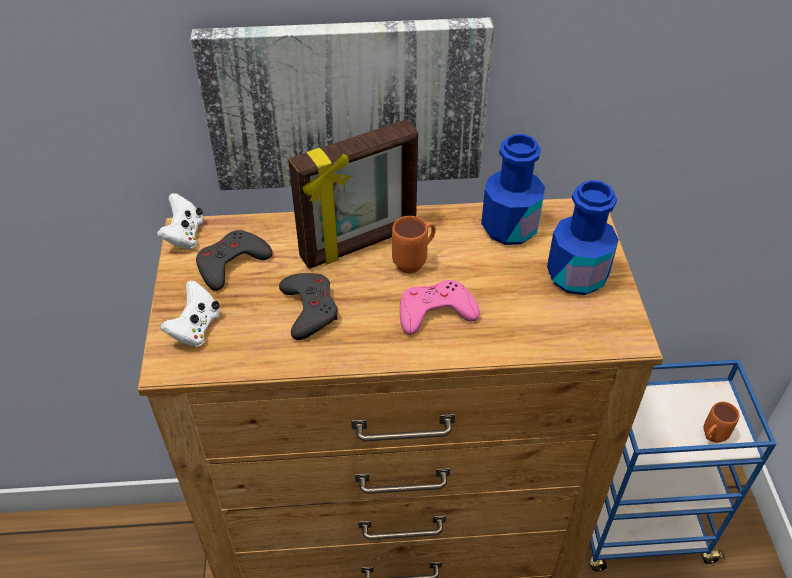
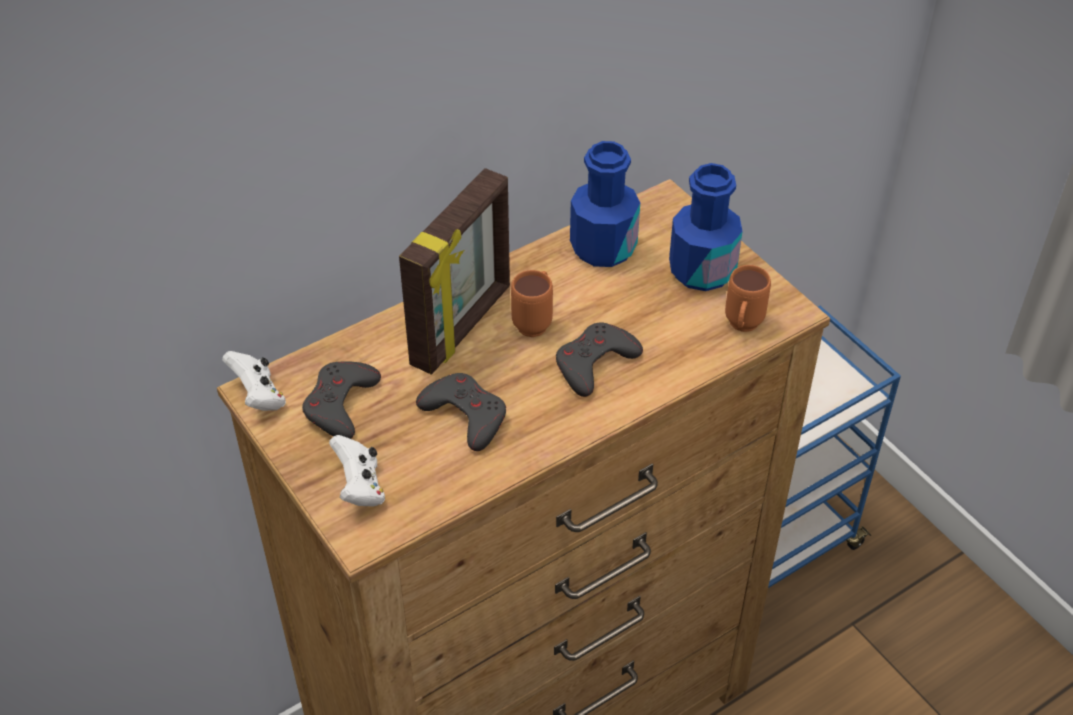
camera: 30 degrees left, 0 degrees up
(347, 104) = (404, 173): picture -> none
(435, 312) = (594, 363): pink game controller -> grey game controller
(711, 438) = (832, 400): orange mug -> orange mug (741, 328)

